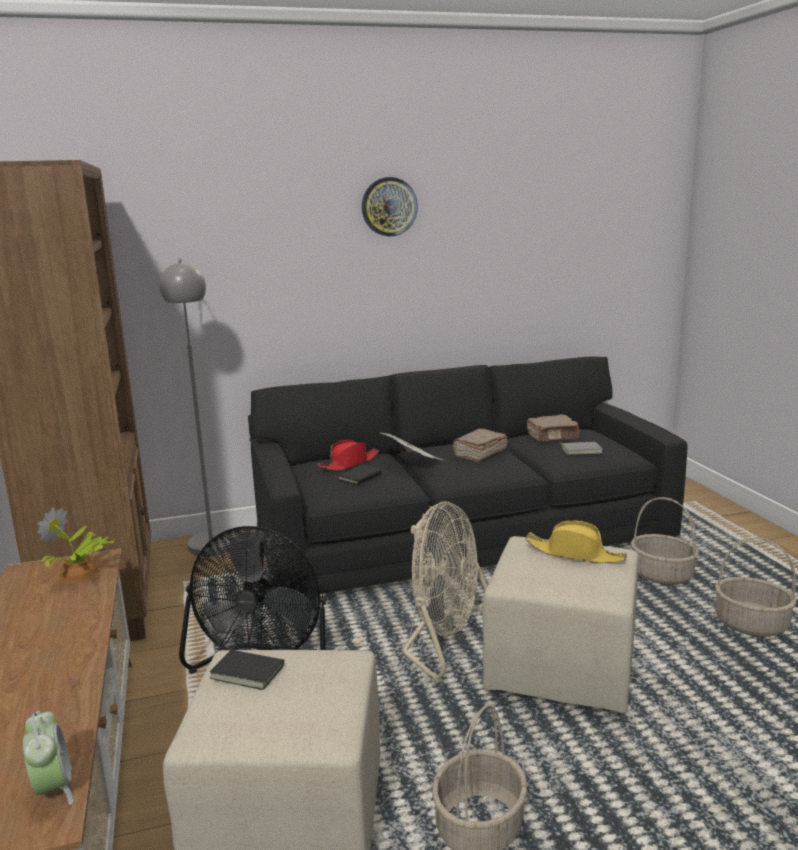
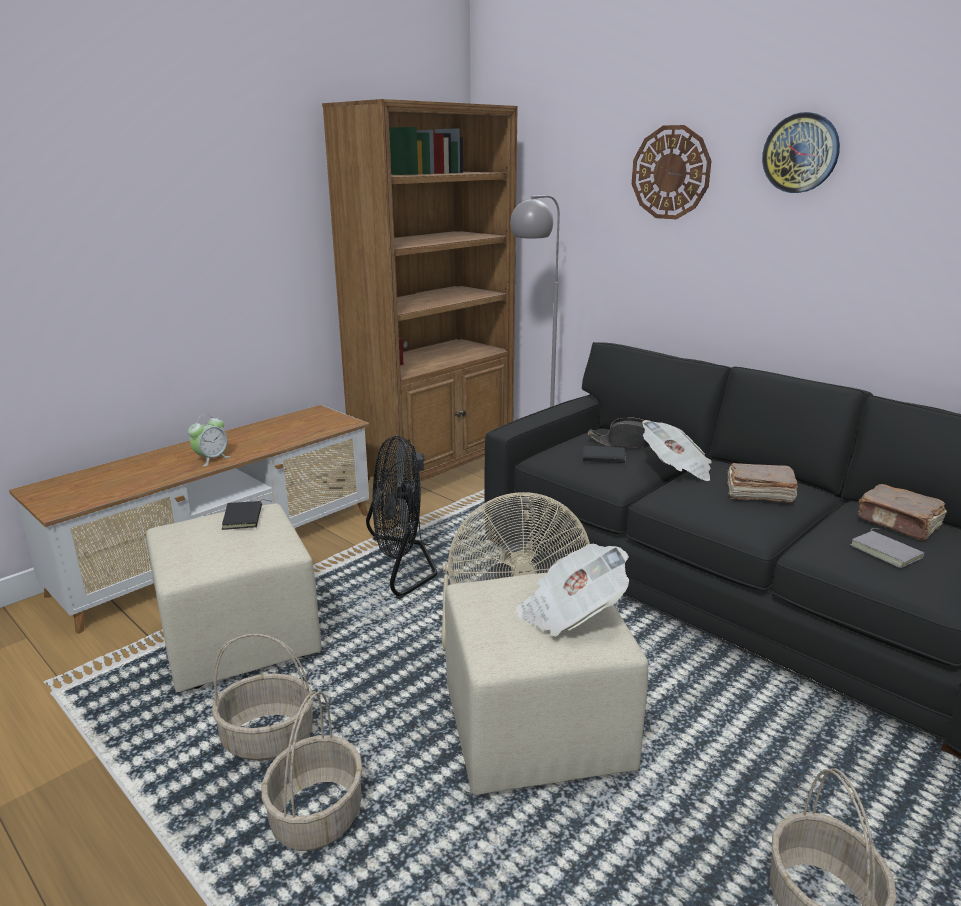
camera: 60 degrees right, 5 degrees up
(53, 789) = (87, 500): alarm clock -> alarm clock (211, 459)
(79, 575) = (321, 425): potted plant -> none
(279, 228) = (670, 172): none -> wall clock
(349, 463) = (629, 444): red hat -> black hat
(575, 553) = (570, 613): yellow hat -> newspaper
(661, 575) = (852, 775): basket -> basket (316, 815)

